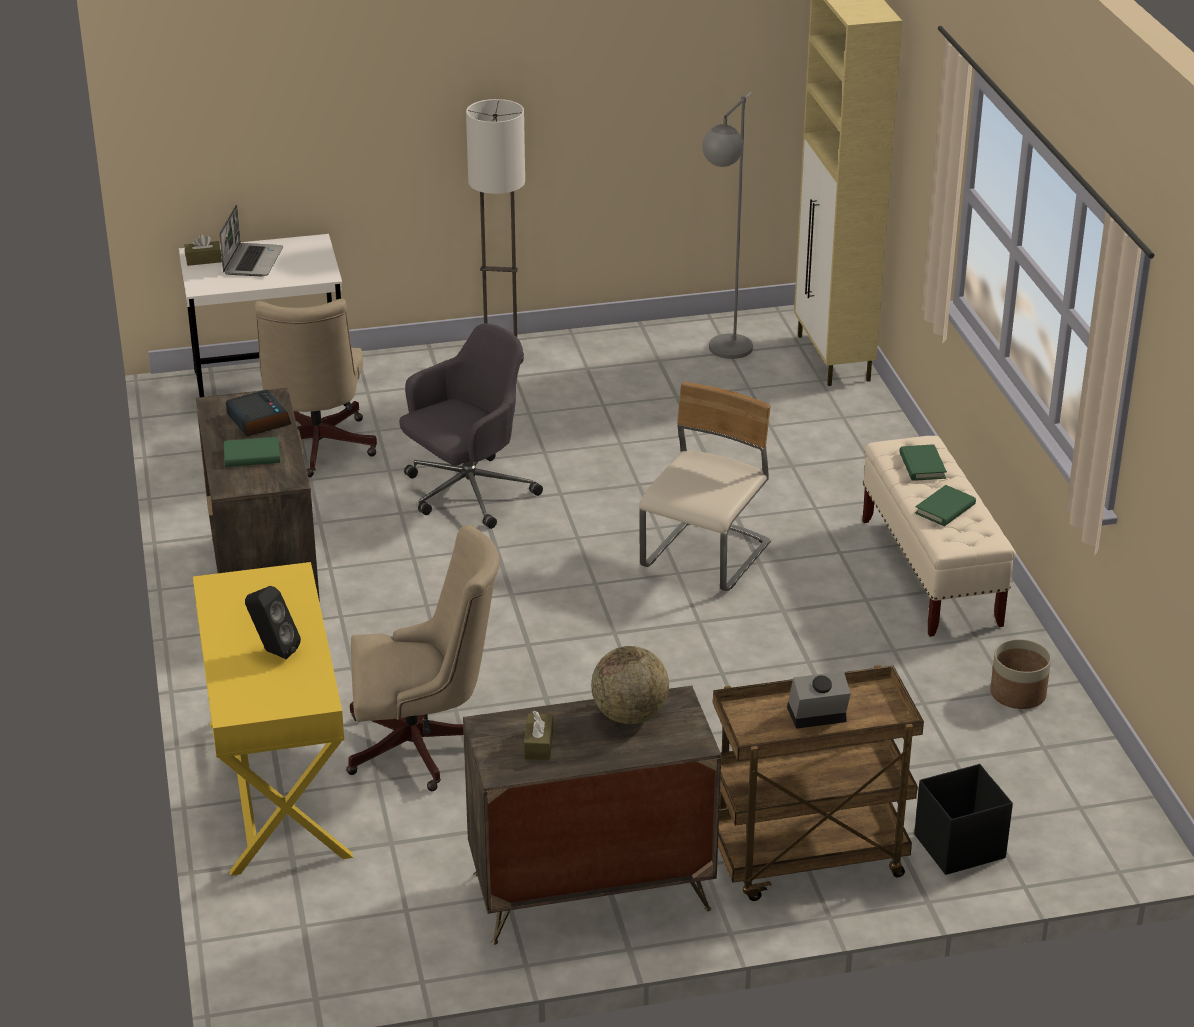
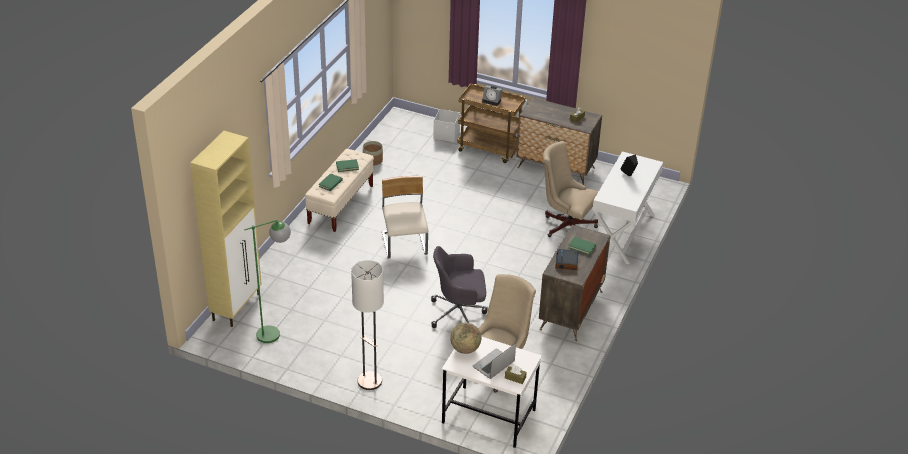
camera: 145 degrees left, 5 degrees up
(276, 787) = (622, 234): yellow desk -> white desk
(630, 715) = (545, 114): globe -> globe (465, 349)
(707, 557) = (405, 244): beige chair -> beige chair turned 105 degrees clockwise
(724, 355) = (276, 332): grey floor lamp -> green floor lamp
(958, 847) = (446, 135): black storage box -> white storage box

